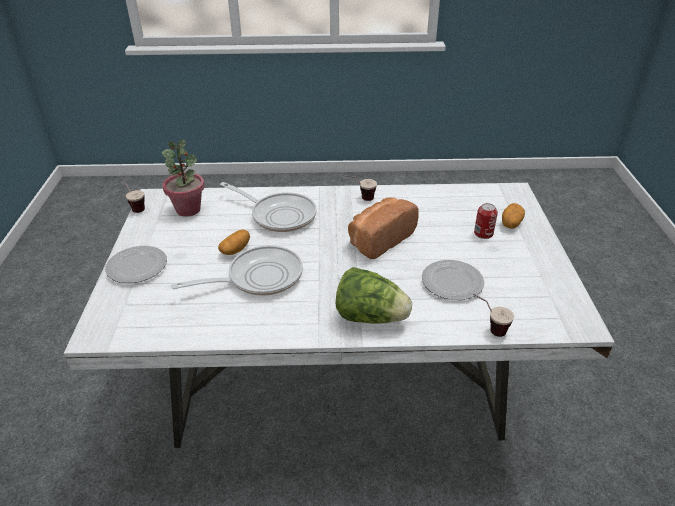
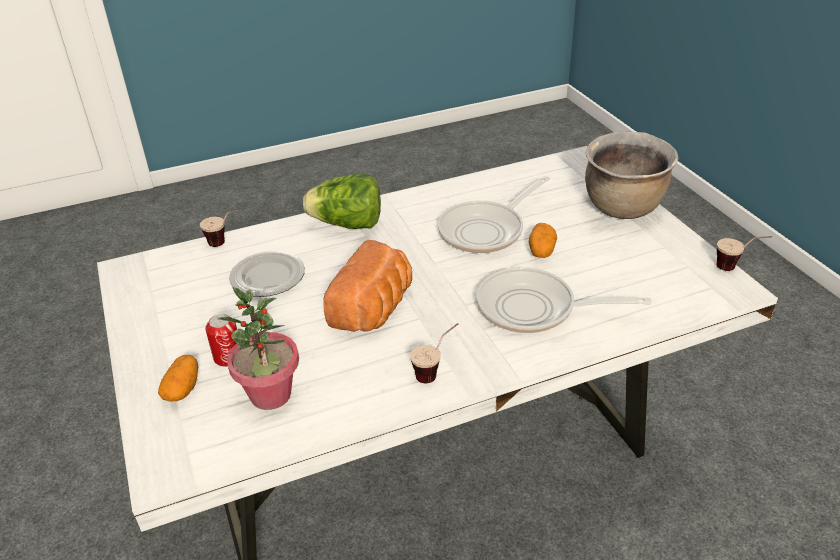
camera: 160 degrees right, 0 degrees up
(136, 267) = (623, 208): plate -> brown cooking pot
(188, 209) = (663, 283): potted plant -> potted plant (270, 395)

